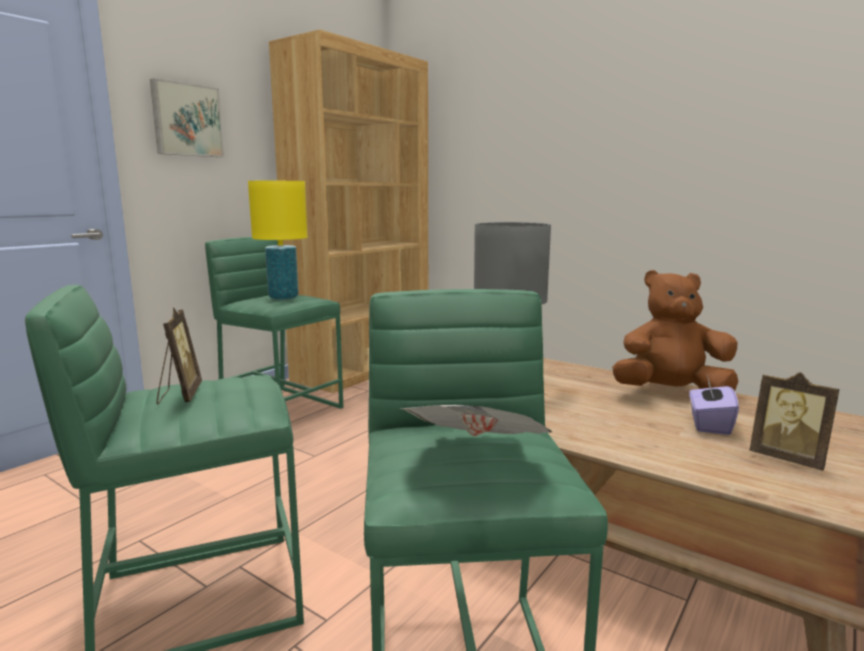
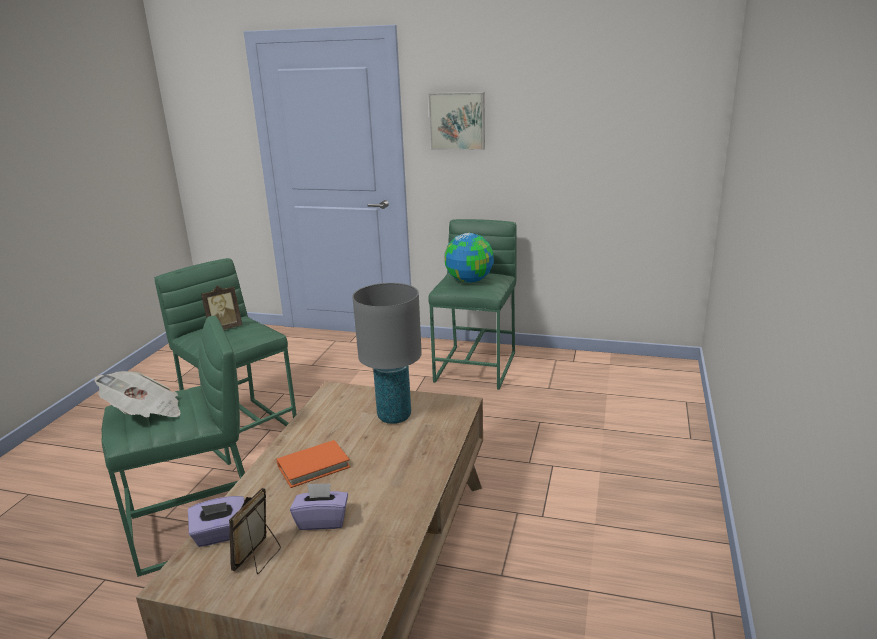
camera: 70 degrees right, 10 degrees up
(283, 297) = (469, 280): yellow table lamp -> globe
(363, 368) = (603, 368): brown bookcase -> none
(597, 420) = (313, 466): none -> orange book
(671, 392) = (399, 499): brown plush toy -> none
(746, 478) = (220, 535): none -> purple tissue box

